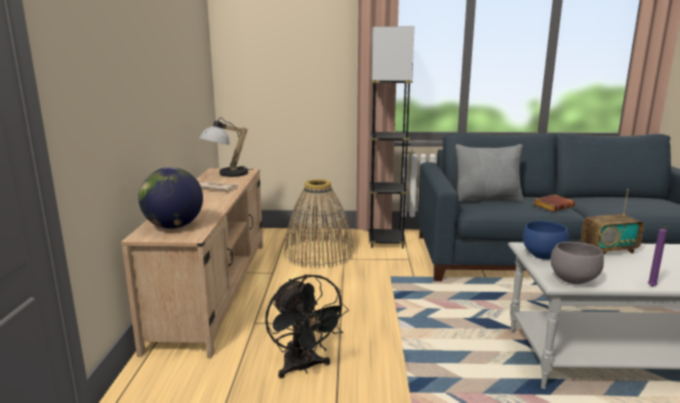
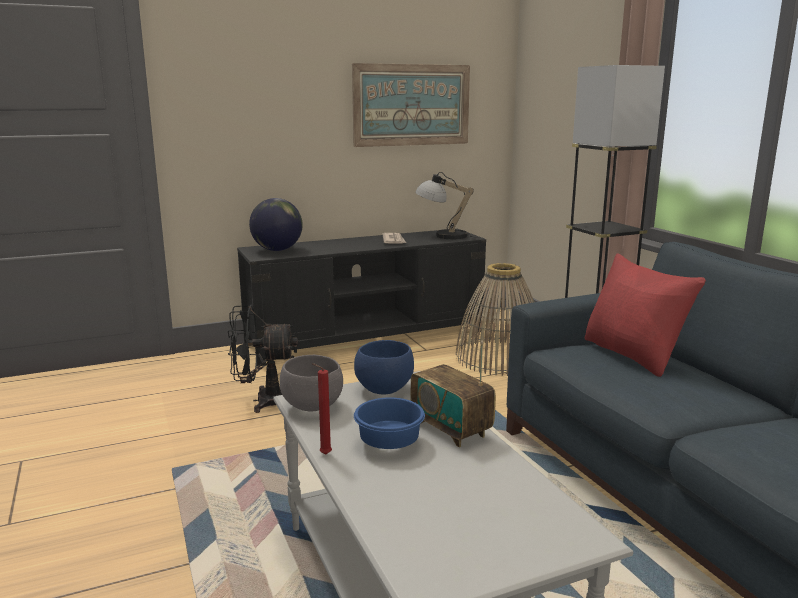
camera: 65 degrees right, 0 degrees up
(181, 56) = (412, 105): none -> picture
(214, 289) = (367, 338): beige tv stand -> black tv stand
(303, 368) = (263, 401): black fan -> black fan turned 45 degrees clockwise
(488, 199) = (633, 355): grey pillow -> red pillow
(553, 206) = (670, 397): brown book -> none
(632, 267) = (391, 444): none -> blue bowl
(652, 287) = (323, 454): purple candle -> red candle

